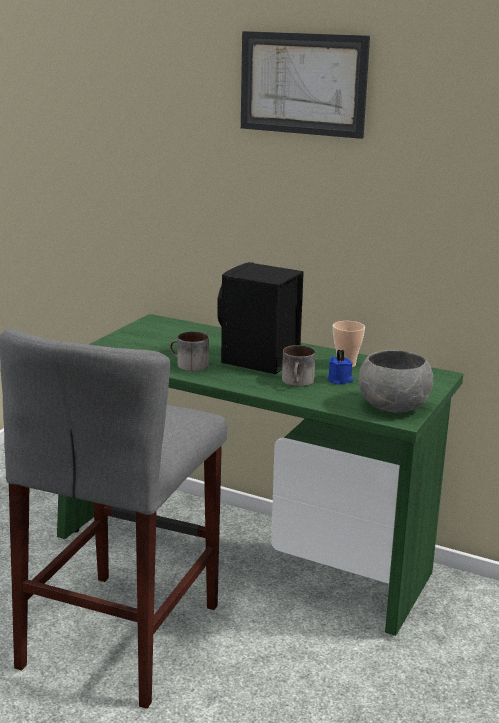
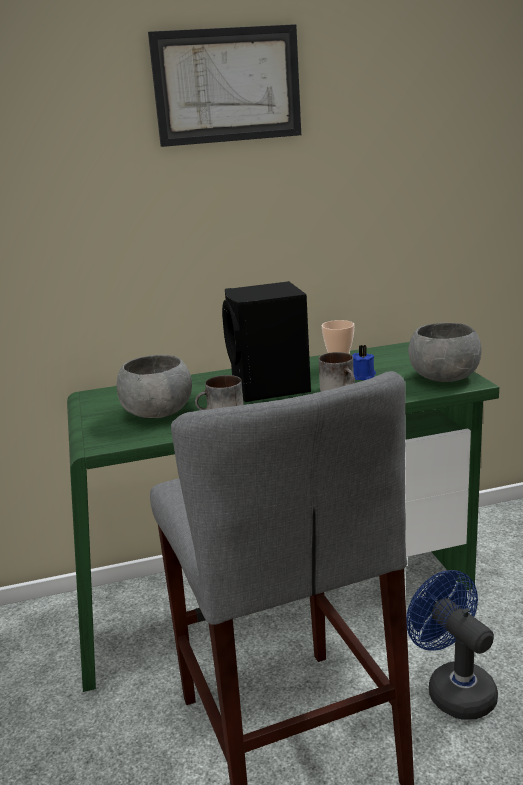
camera: 40 degrees left, 0 degrees up
(160, 347) = (157, 413): none -> grey bowl
(265, 682) = (453, 688): none -> blue fan

